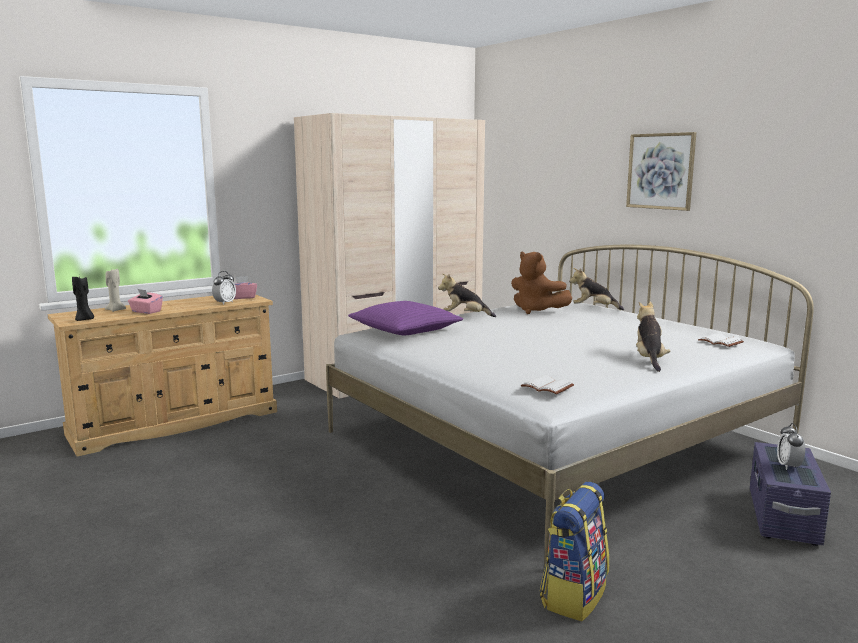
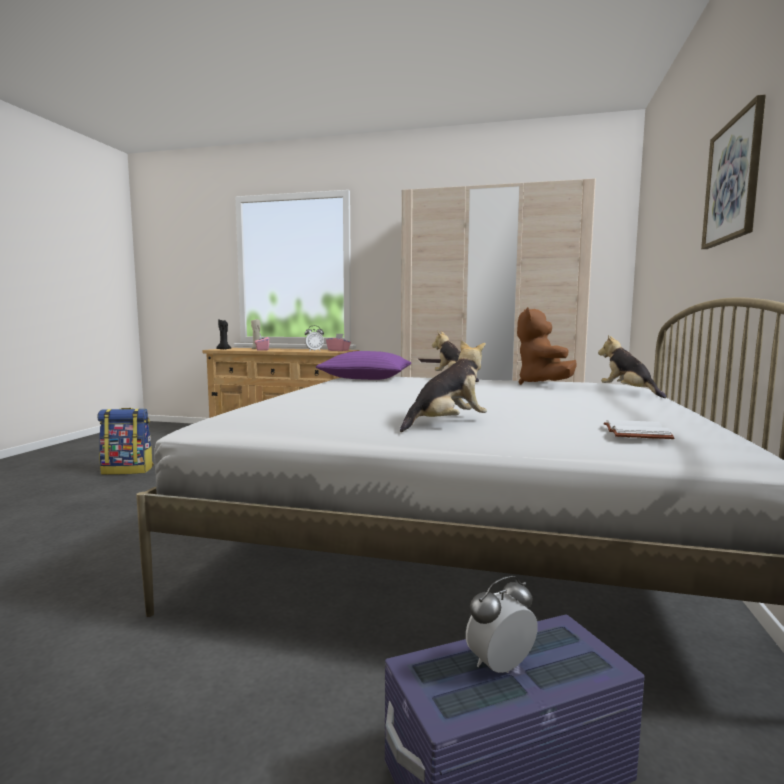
camera: 50 degrees right, 5 degrees down
(548, 386) = (243, 412): white book -> none
(573, 595) = (97, 645): backpack -> backpack (128, 470)

